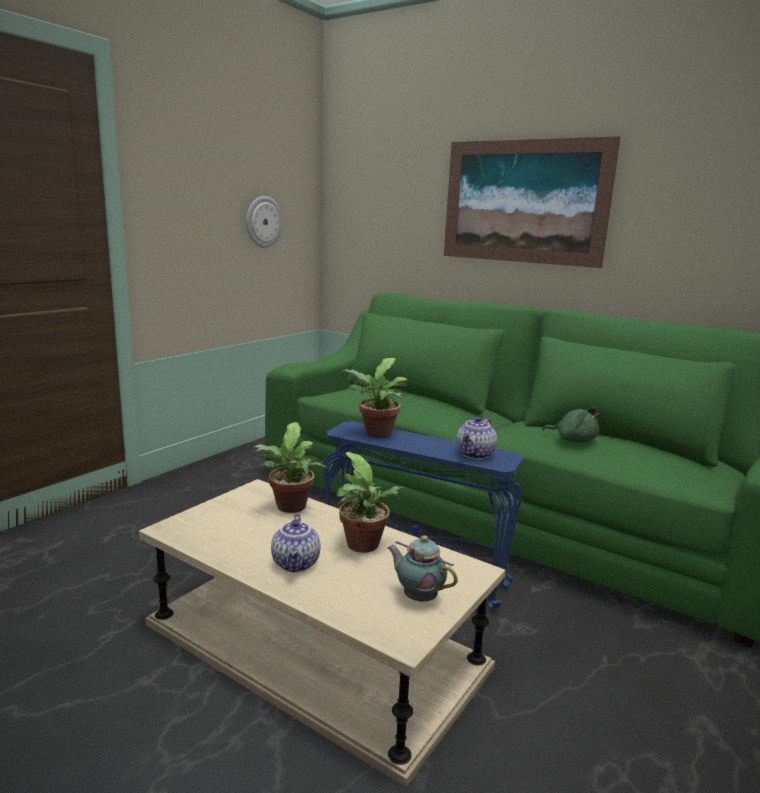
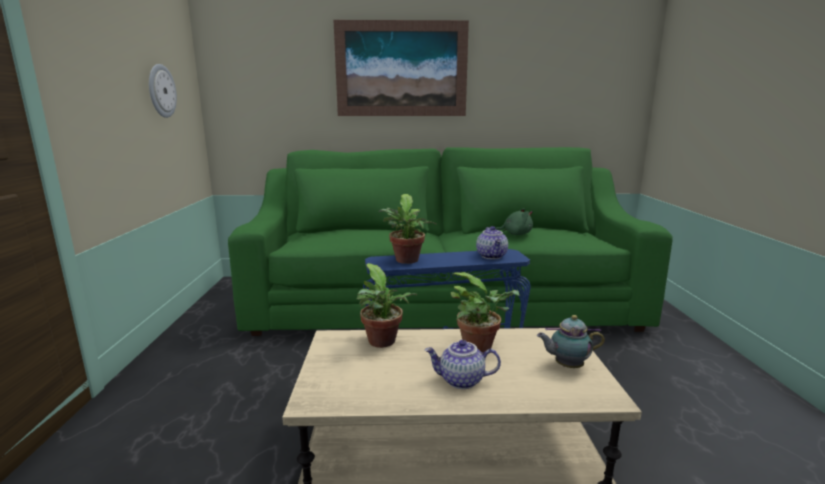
camera: 35 degrees left, 0 degrees up
(297, 564) = (461, 381): teapot -> teapot turned 135 degrees clockwise

